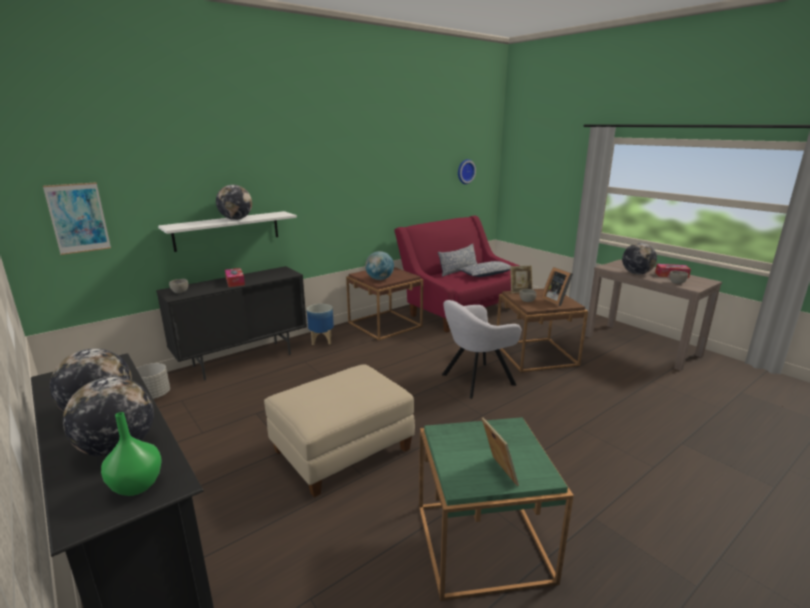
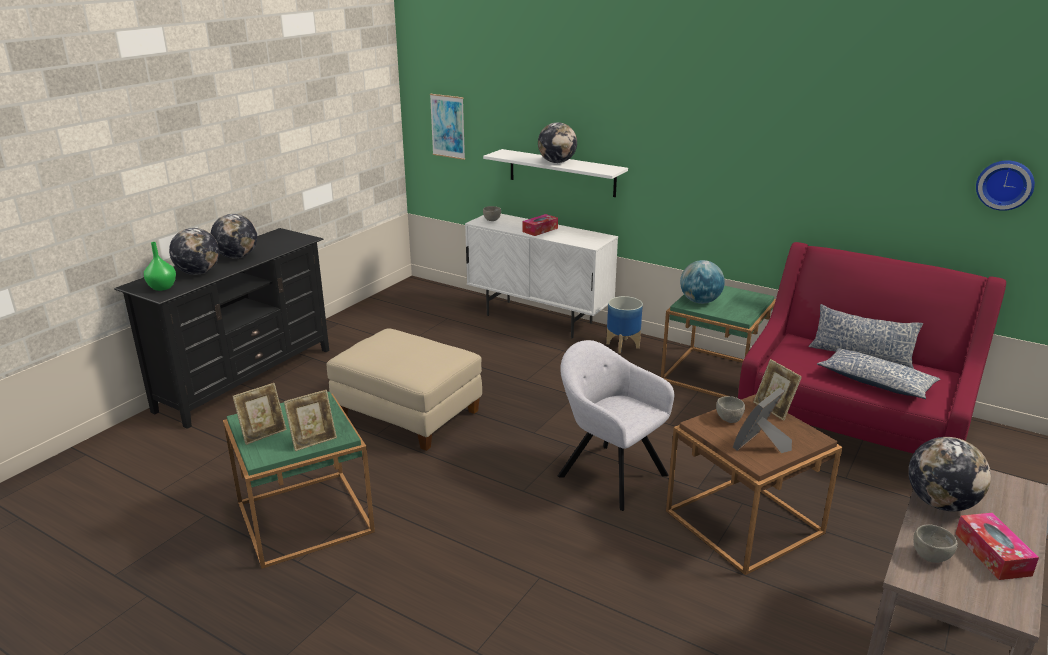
camera: 70 degrees right, 5 degrees up
(154, 395) = (448, 305): grey planter -> none
(243, 360) = (539, 319): black cabinet -> white cabinet
(385, 324) = (714, 374): brown side table -> green side table
(519, 441) = (313, 441): none -> picture frame

